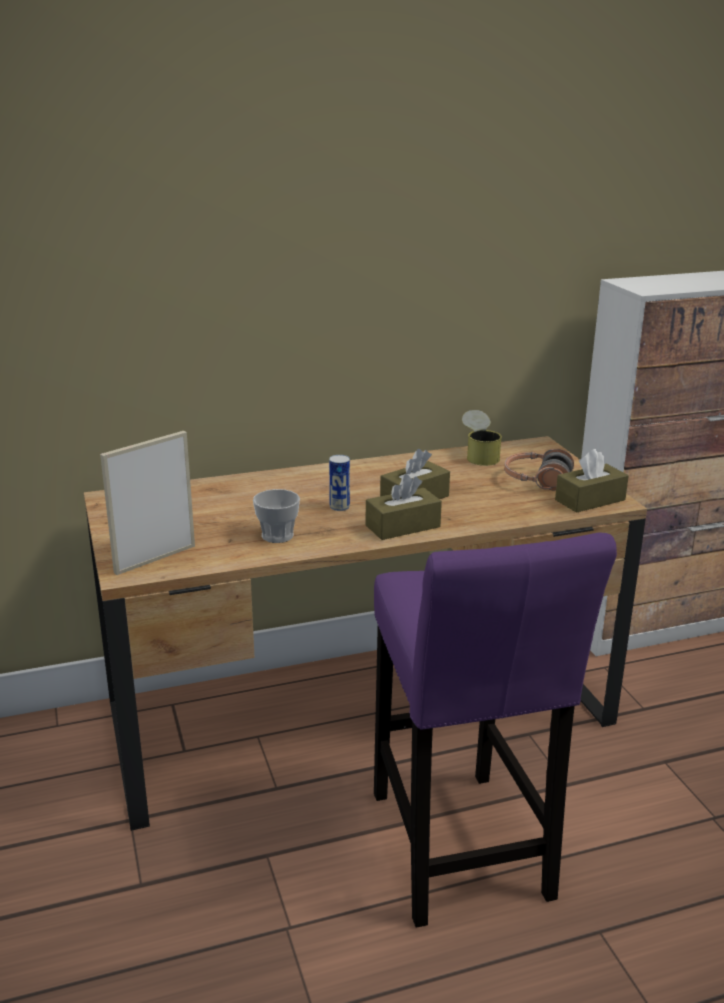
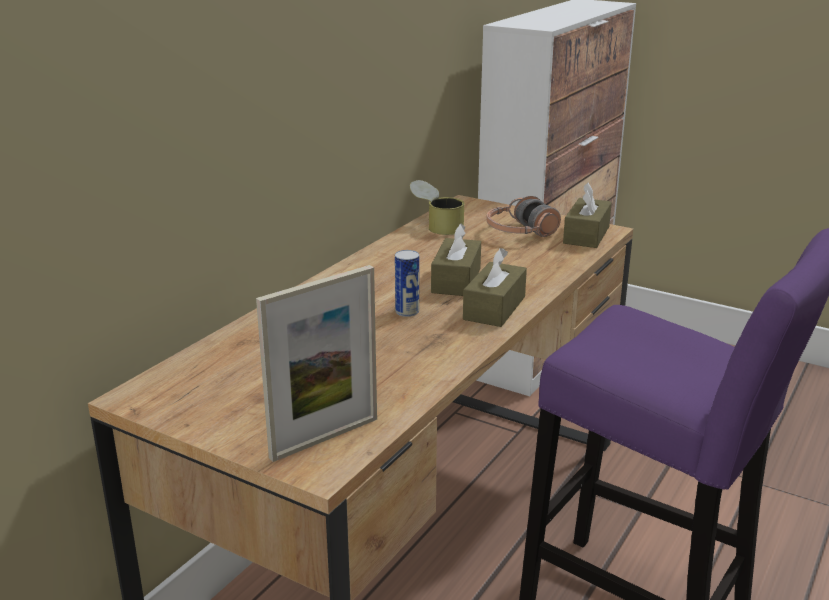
camera: 40 degrees left, 0 degrees up
(155, 559) = (324, 438): picture frame -> picture frame turned 135 degrees counterclockwise
(277, 536) = (403, 361): cup -> none

